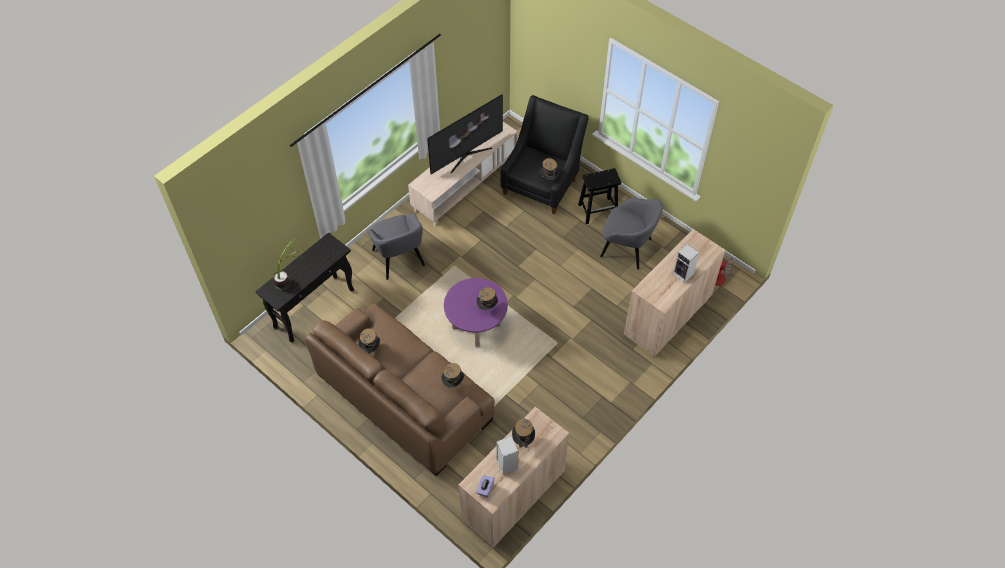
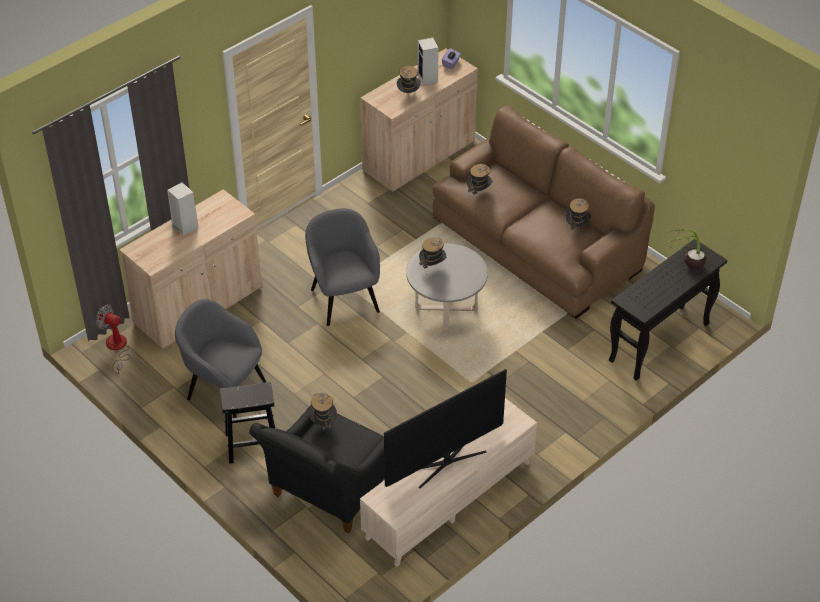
camera: 175 degrees left, 10 degrees down
(399, 258) = (549, 397): grey armchair -> grey armchair (344, 299)
(476, 326) = (446, 309): purple coffee table -> grey coffee table

